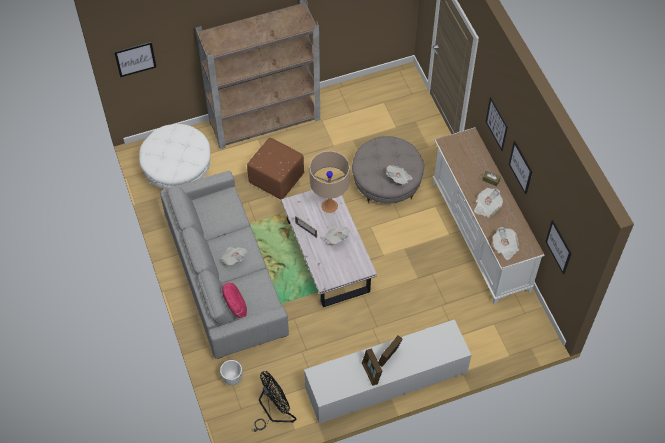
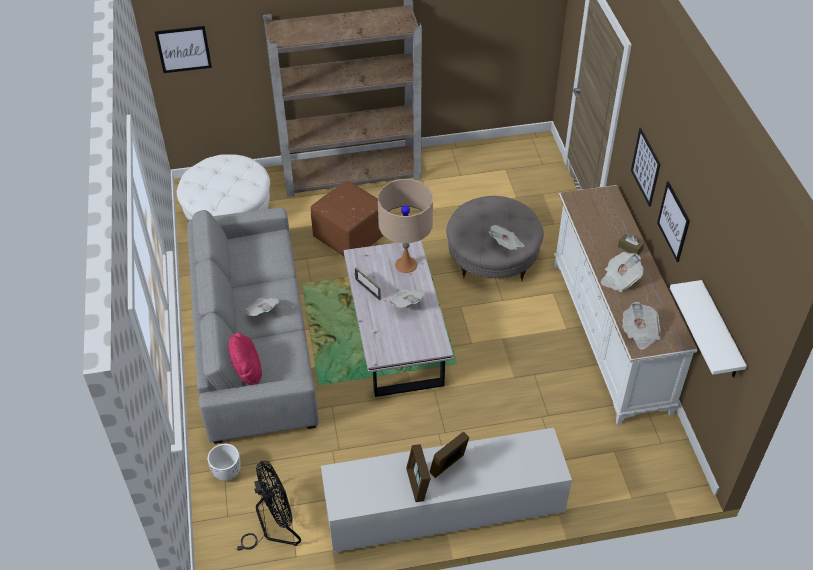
camera: 10 degrees right, 10 degrees down
(558, 247) = (720, 332): picture -> white shelf

